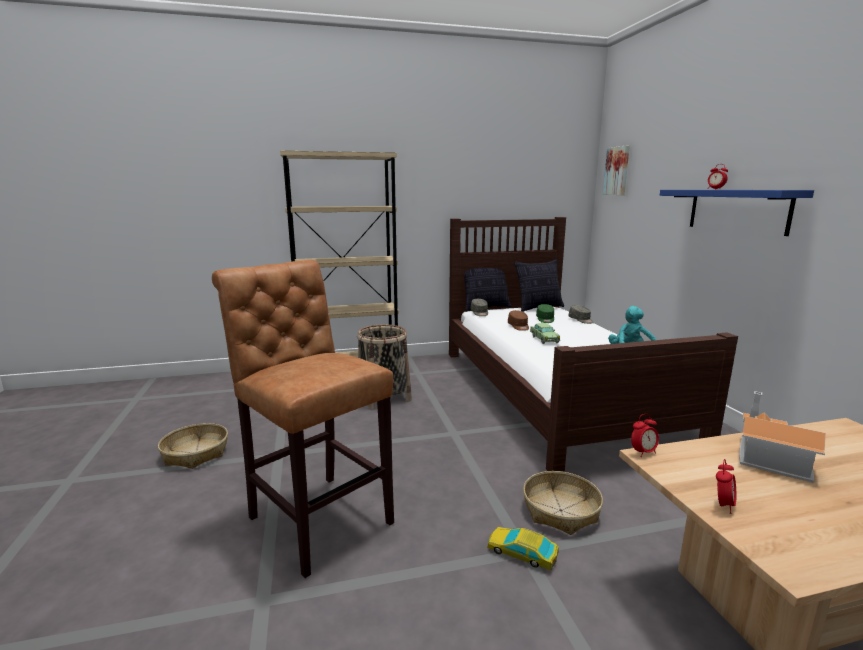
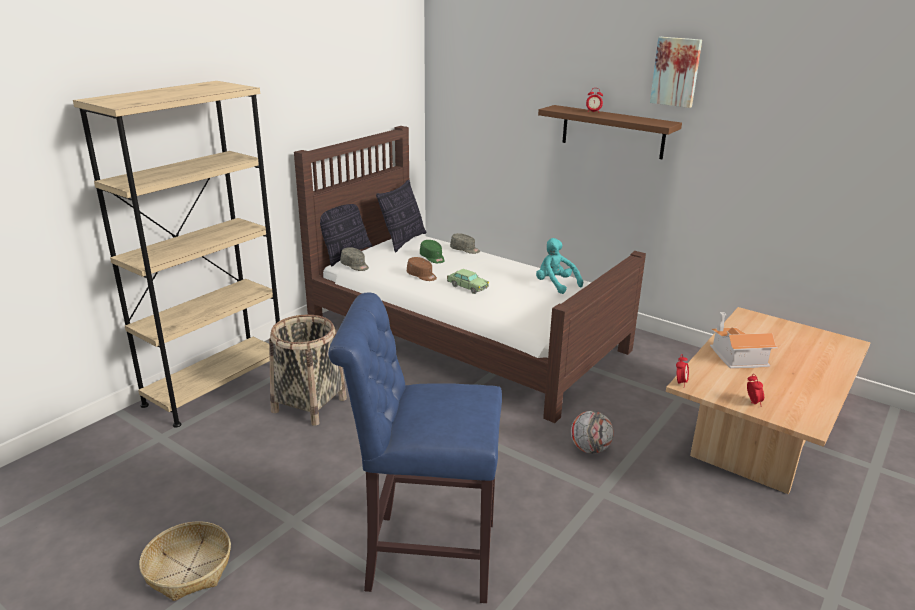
camera: 40 degrees left, 10 degrees up
(316, 517) = (423, 555): brown stool -> blue stool
(522, 553) = (601, 494): toy car -> none
(561, 510) = (590, 449): basket -> football
(617, 171) = (458, 70): picture -> picture (676, 71)
(737, 210) = (612, 132): blue shelf -> brown shelf

